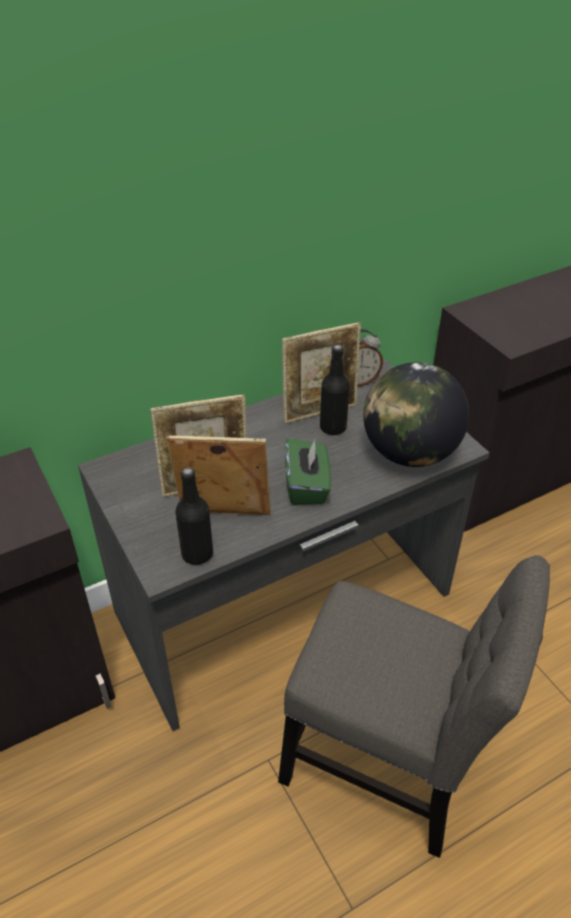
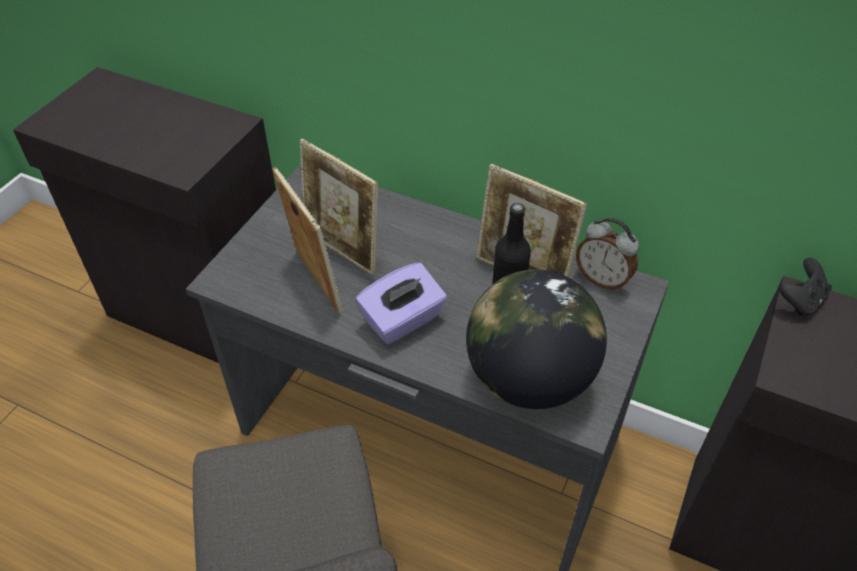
camera: 55 degrees right, 5 degrees up
(197, 554) = (254, 291): black bottle -> none
(307, 486) = (402, 320): green tissue box -> purple tissue box
(465, 312) = (800, 301): none -> black game controller

